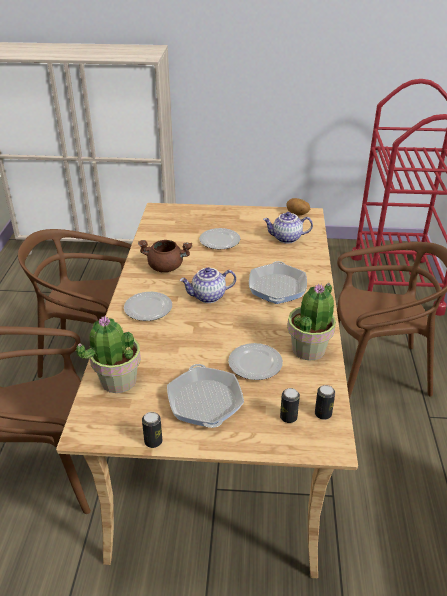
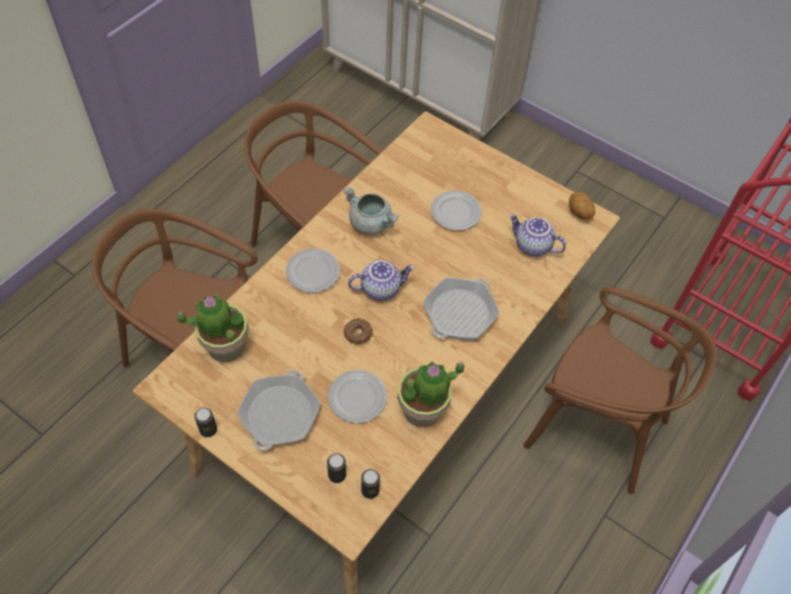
camera: 30 degrees right, 20 degrees up
(166, 267) = (371, 223): brown cooking pot -> grey cooking pot
(208, 297) = (380, 288): teapot -> teapot turned 150 degrees clockwise
(217, 328) = (358, 334): none -> donut

